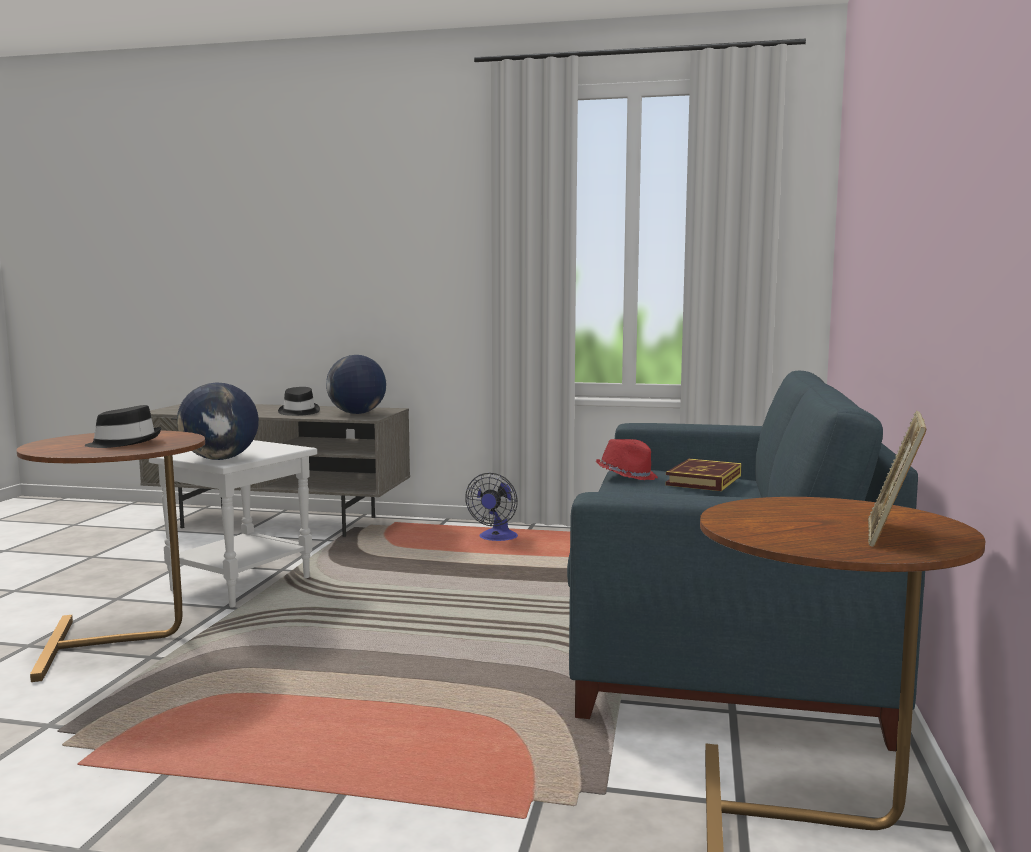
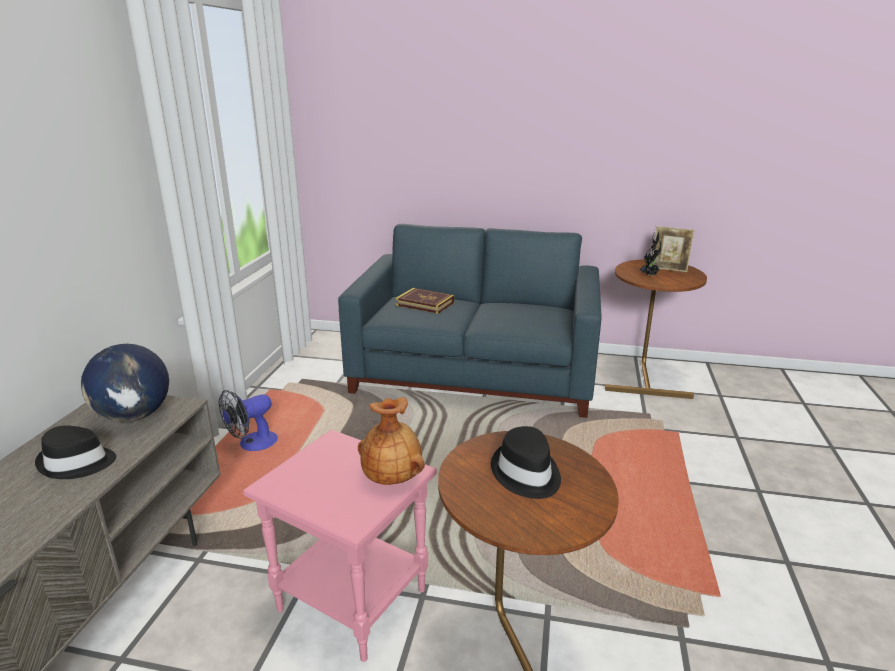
camera: 90 degrees left, 15 degrees up
(220, 459) = (392, 477): globe -> brown vase
(241, 585) = (355, 599): white side table -> pink side table
(496, 538) = (252, 444): fan -> fan turned 120 degrees clockwise
(627, 476) = (411, 321): red hat -> none
(796, 515) = (649, 275): none -> potted plant

